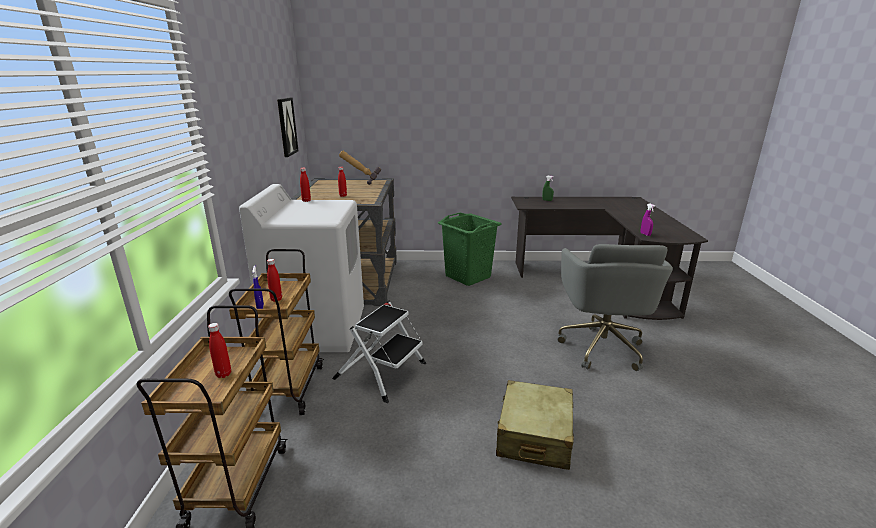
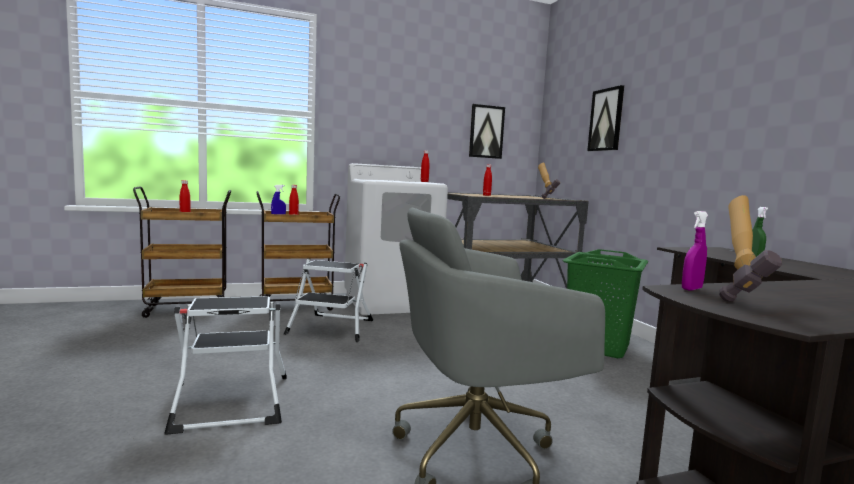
camera: 70 degrees right, 15 degrees down
(400, 113) = (606, 120): none -> picture
(534, 435) = (230, 400): beige suitcase -> step ladder
(653, 231) = (741, 296): none -> hammer

